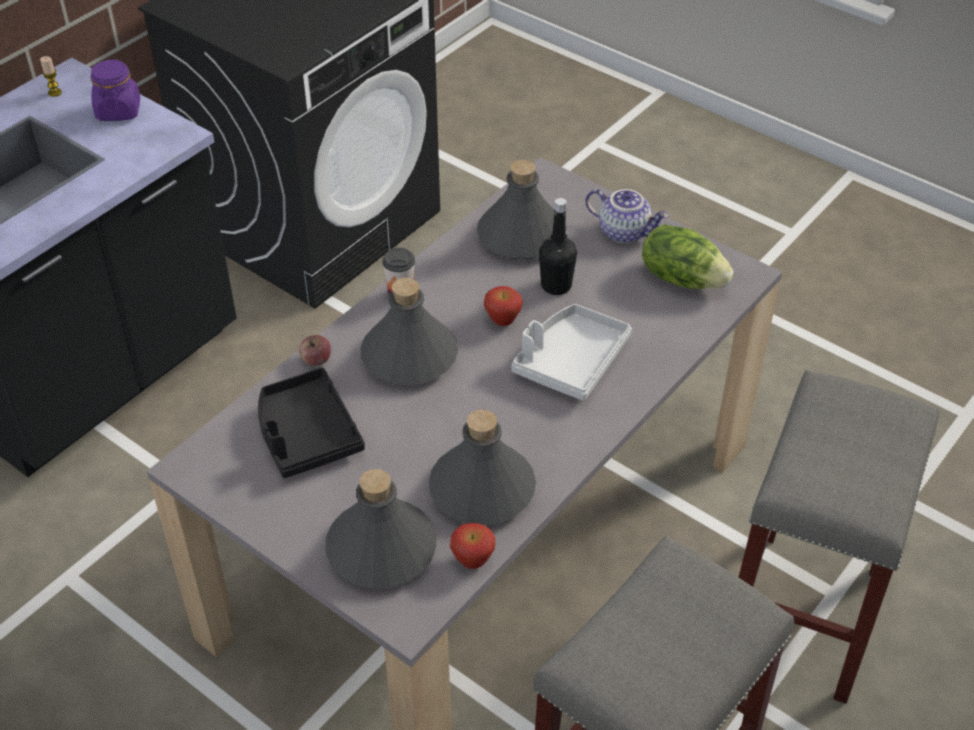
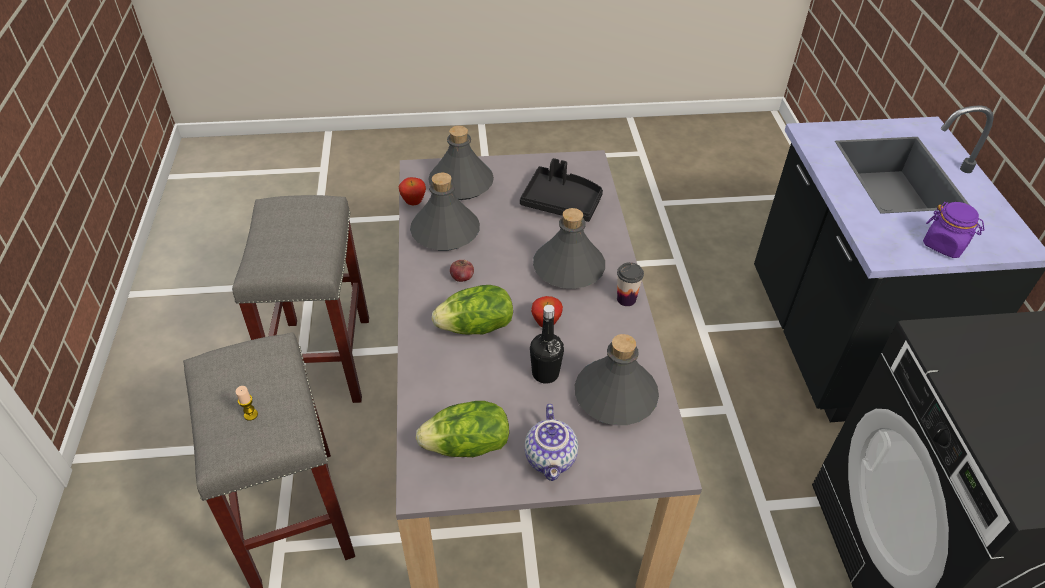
camera: 135 degrees right, 0 degrees up
(55, 92) = (998, 229): candle -> candle (251, 415)
(316, 360) = (611, 235): apple -> apple (462, 277)
(570, 361) = (476, 327): grey tray -> lettuce
(625, 231) = (552, 459): teapot -> teapot turned 75 degrees counterclockwise

